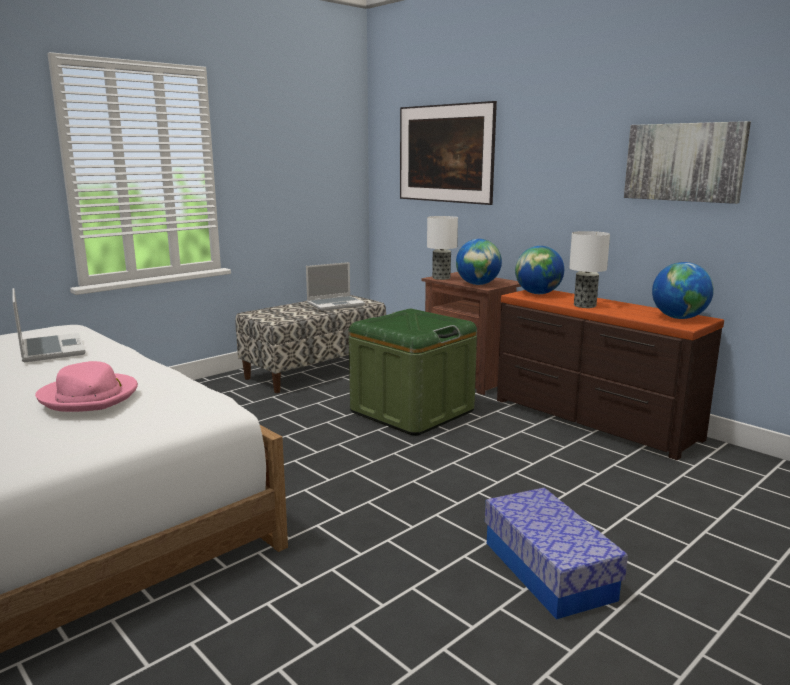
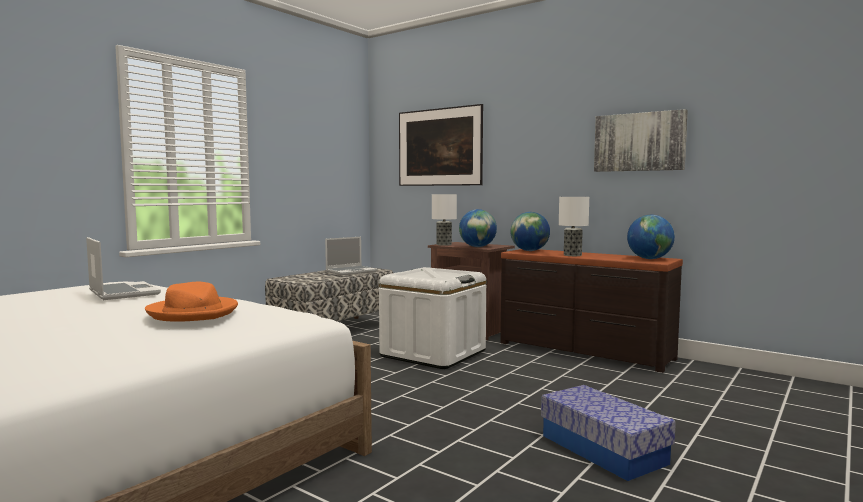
camera: 10 degrees left, 10 degrees down
(90, 396) = (194, 313): pink hat -> orange hat
(412, 411) = (433, 353): green storage box -> white storage box

